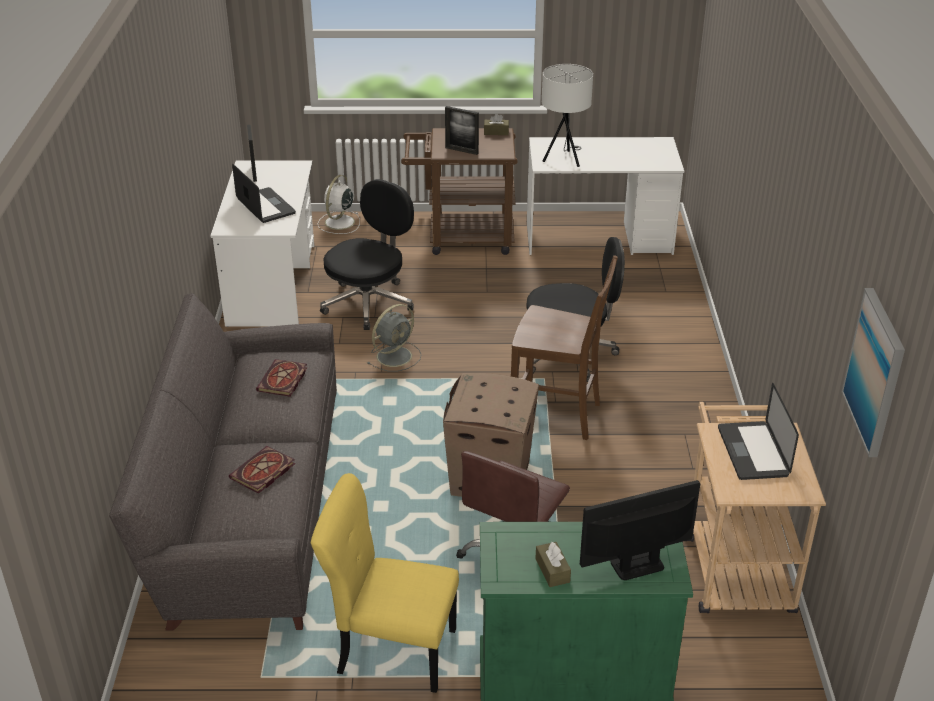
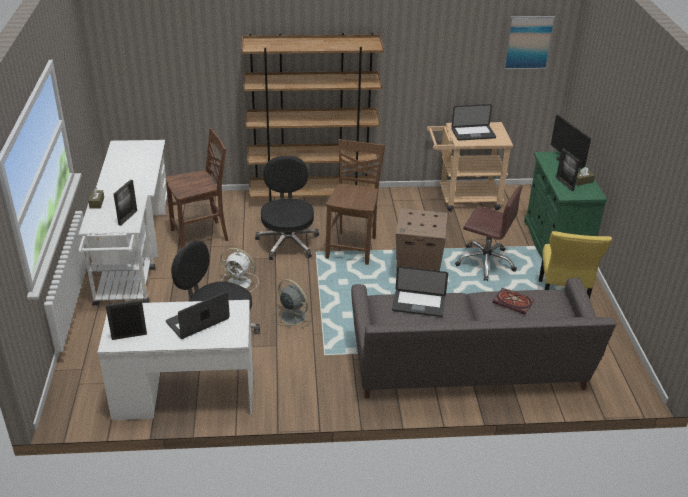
camera: 95 degrees left, 0 degrees up
(283, 381) = (418, 304): book -> laptop
(339, 223) = (79, 363): white fan -> white fan (240, 283)
(461, 238) = (124, 290): brown cart -> white cart
(541, 541) = (564, 184): none -> picture frame
(564, 159) = (137, 181): white table lamp -> none
(581, 284) = (201, 236): none -> brown chair
(697, 380) = (312, 199): none -> brown bookcase

